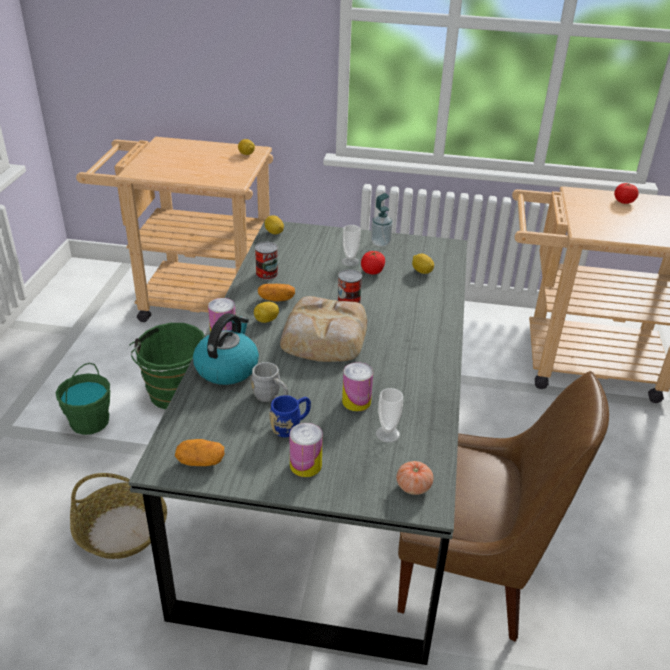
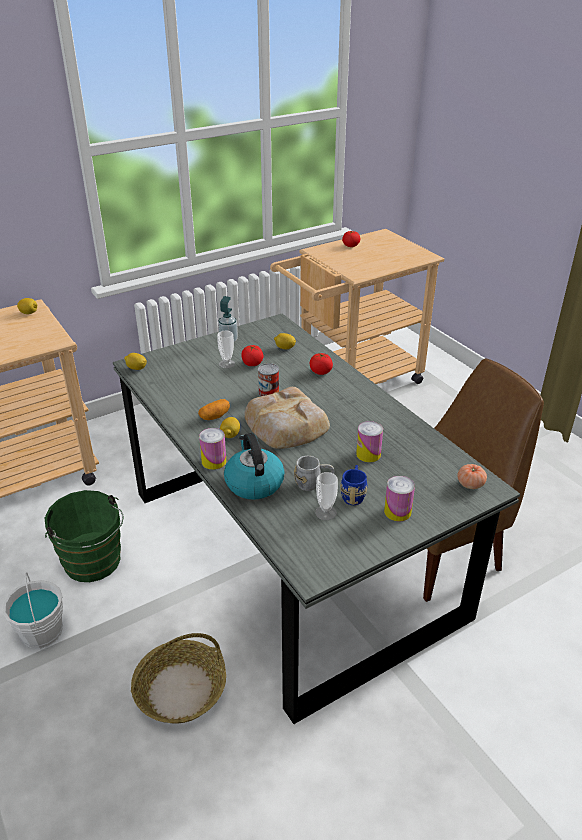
camera: 40 degrees left, 0 degrees up
(89, 422) = (41, 632): green bucket -> white bucket
(200, 462) = (333, 553): potato -> none
(267, 274) = (179, 402): can -> none
(387, 434) = (414, 463): cup -> cup (325, 512)
(423, 307) = (320, 372): none -> tomato

